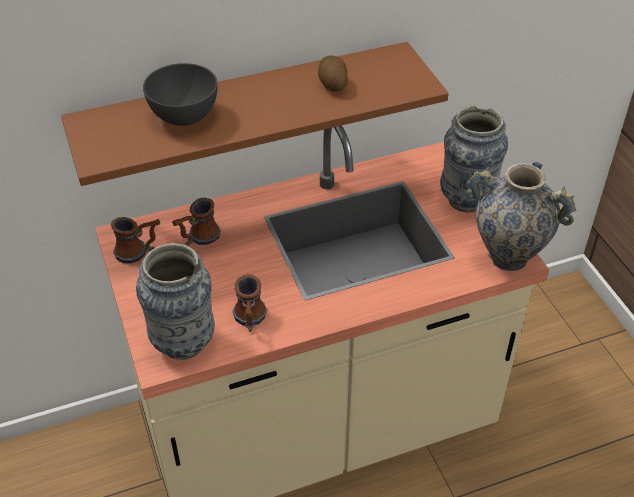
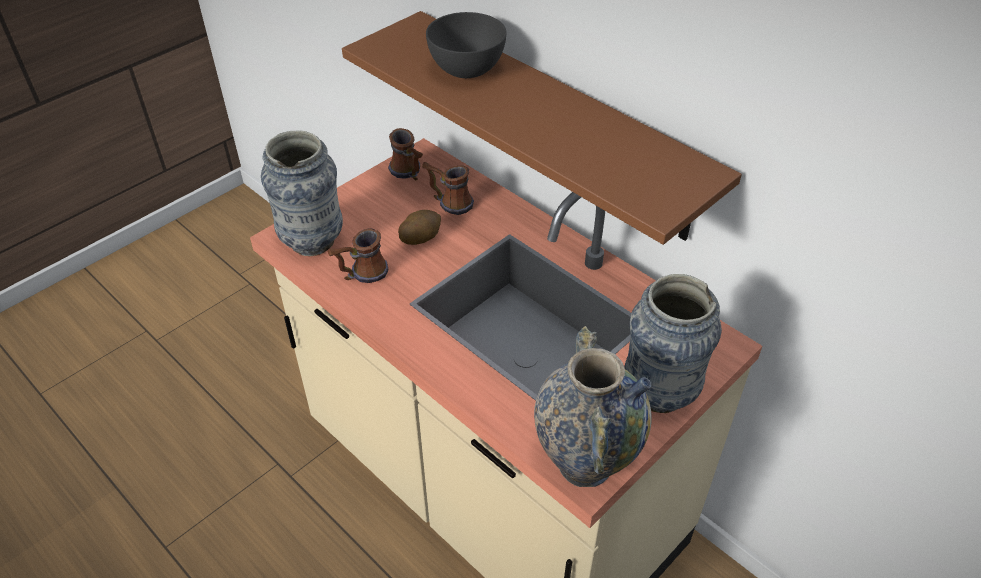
camera: 65 degrees right, 0 degrees up
(332, 84) = (599, 142): potato -> potato (420, 237)

